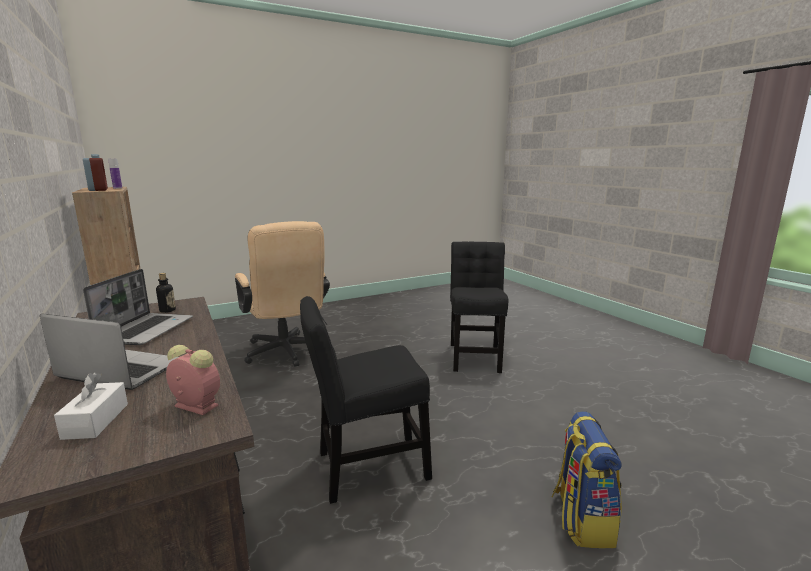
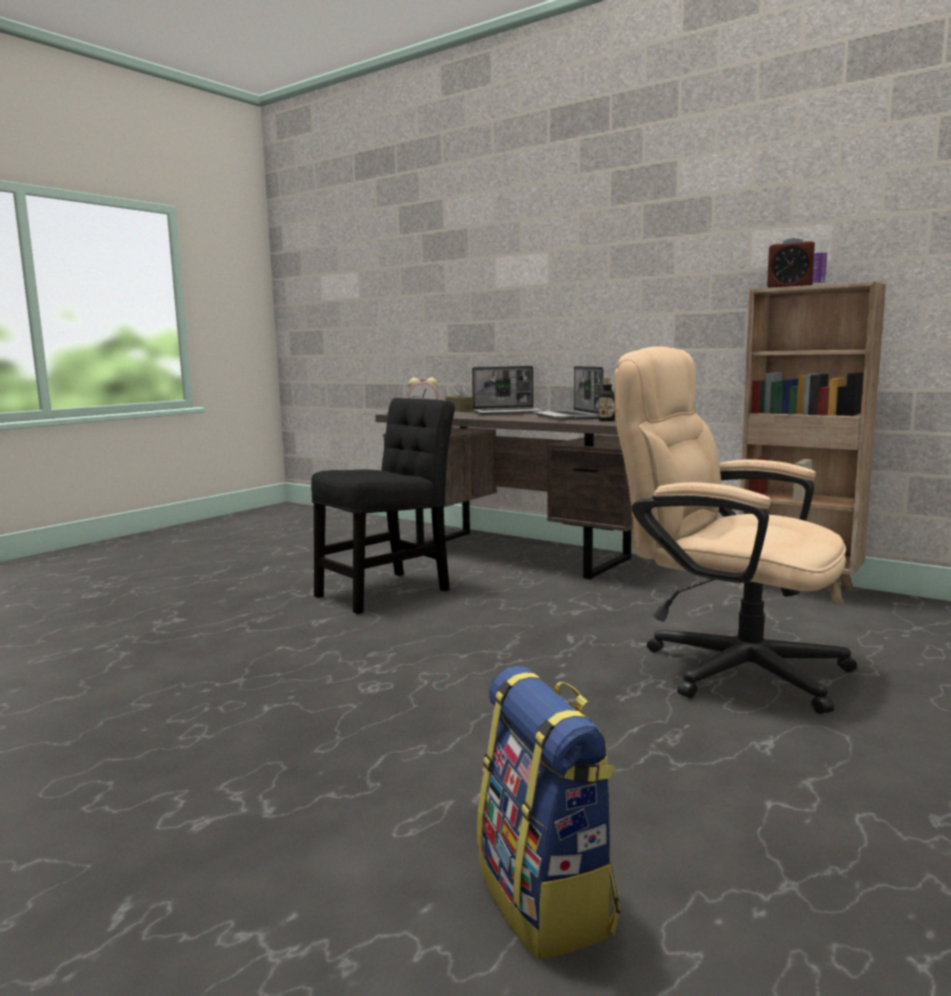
camera: 155 degrees right, 5 degrees down
(96, 421) = (460, 410): white tissue box -> brown tissue box
(475, 356) = (285, 764): black chair -> none
(581, 519) = (161, 602): backpack -> backpack (547, 899)

